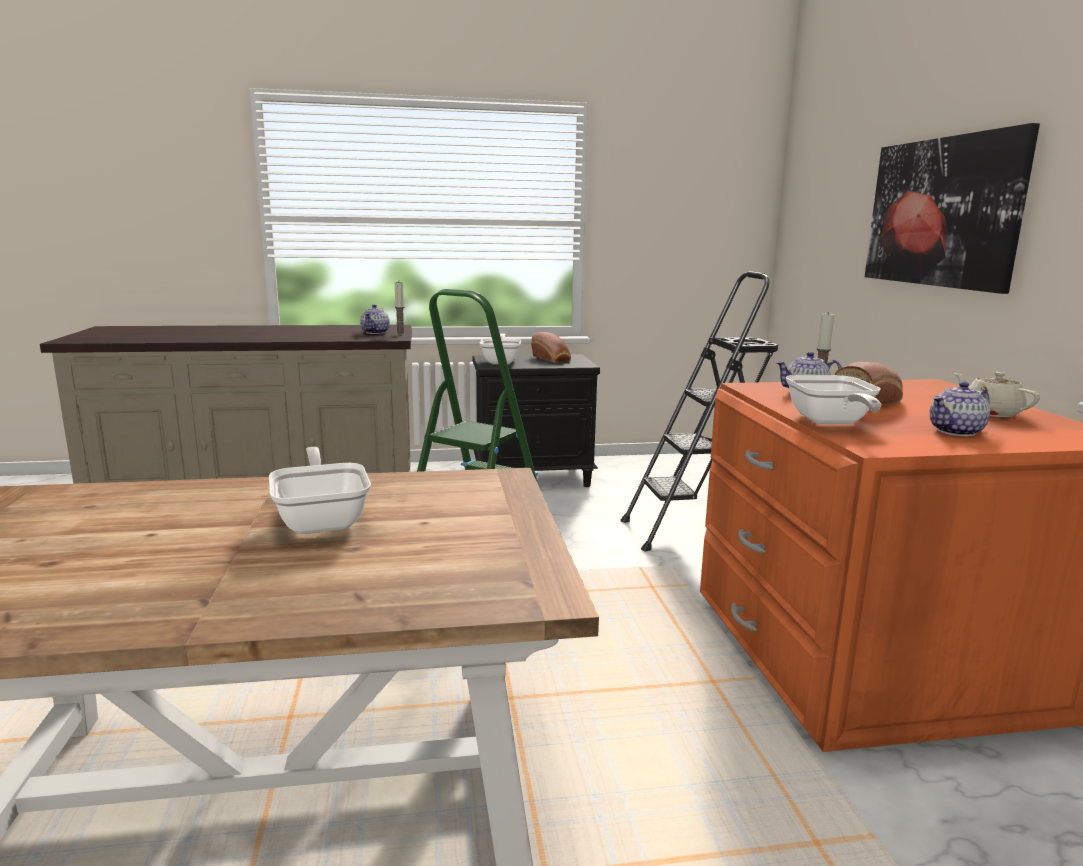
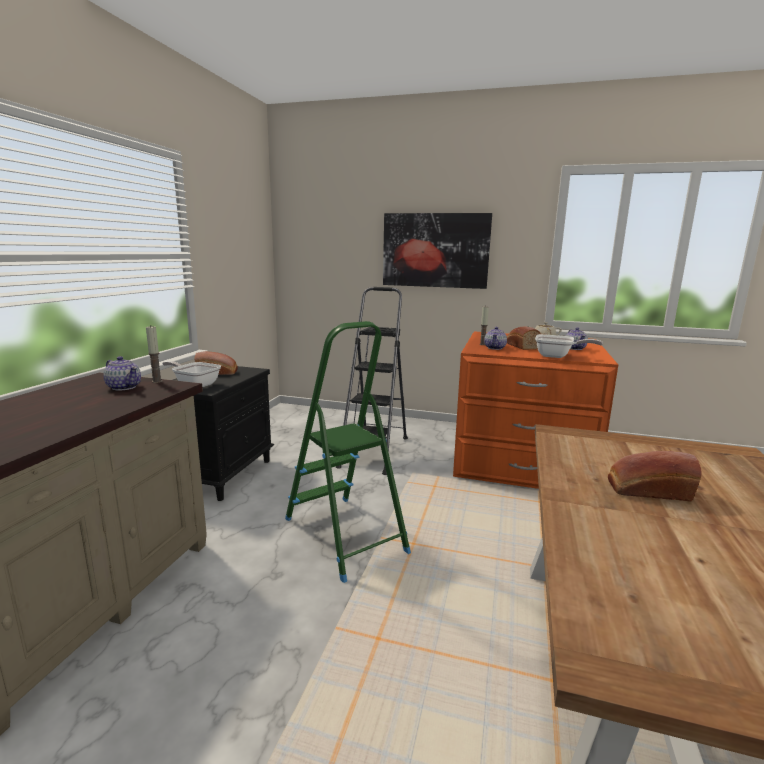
camera: 65 degrees left, 0 degrees up
(322, 519) = (647, 490): frying pan -> bread

